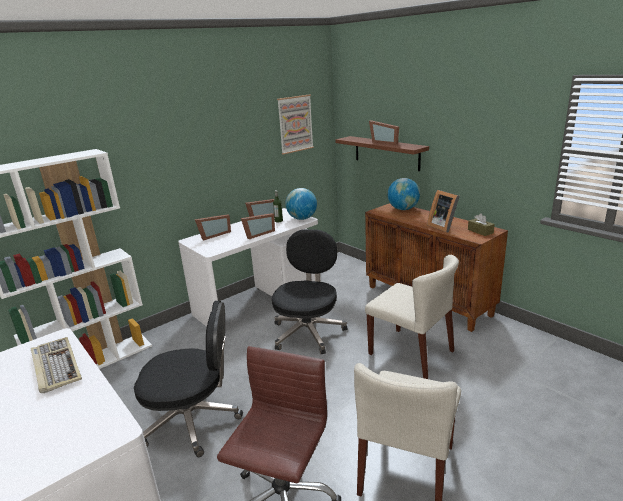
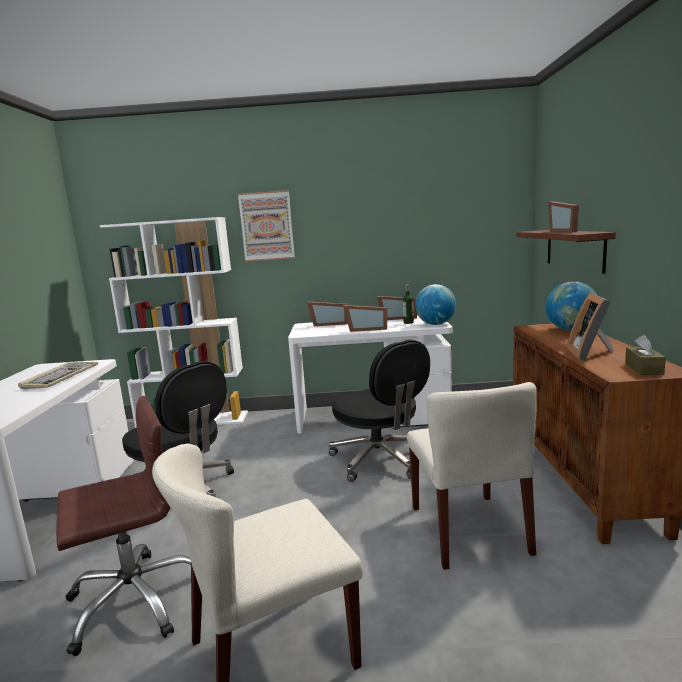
camera: 40 degrees right, 10 degrees down
(295, 124) = (466, 211): picture -> picture (266, 226)
(308, 332) = (380, 460): black office chair -> black office chair turned 90 degrees clockwise

